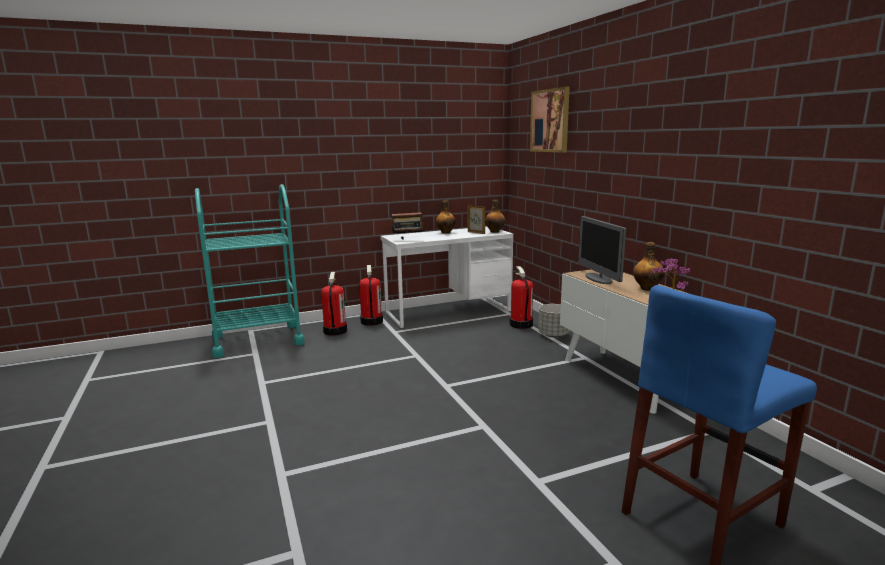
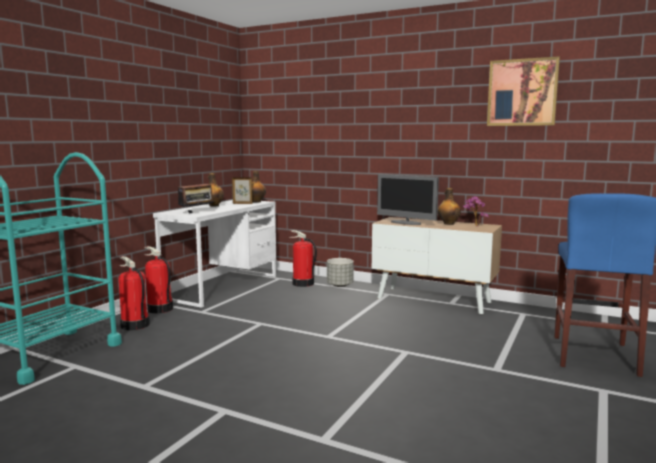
camera: 40 degrees left, 5 degrees down
(550, 121) = (306, 98): picture -> picture (522, 92)

